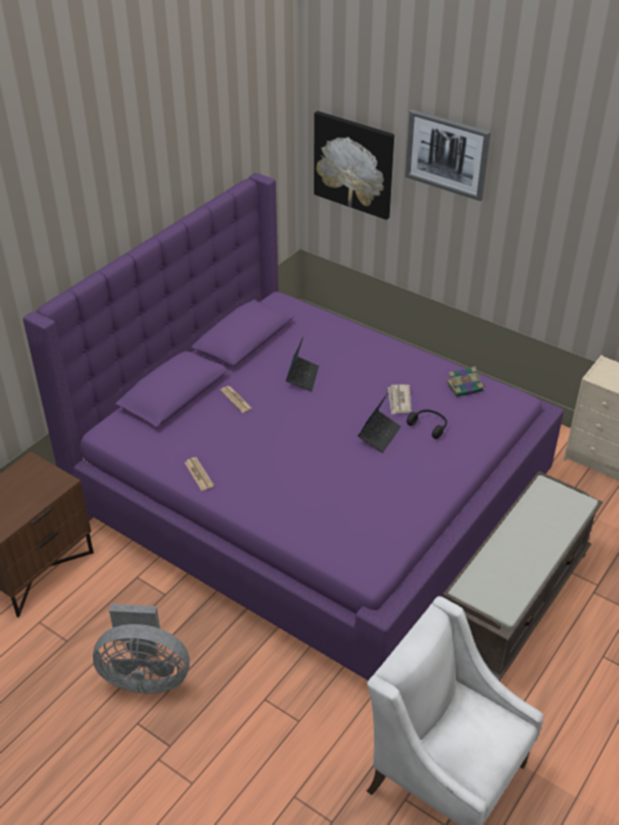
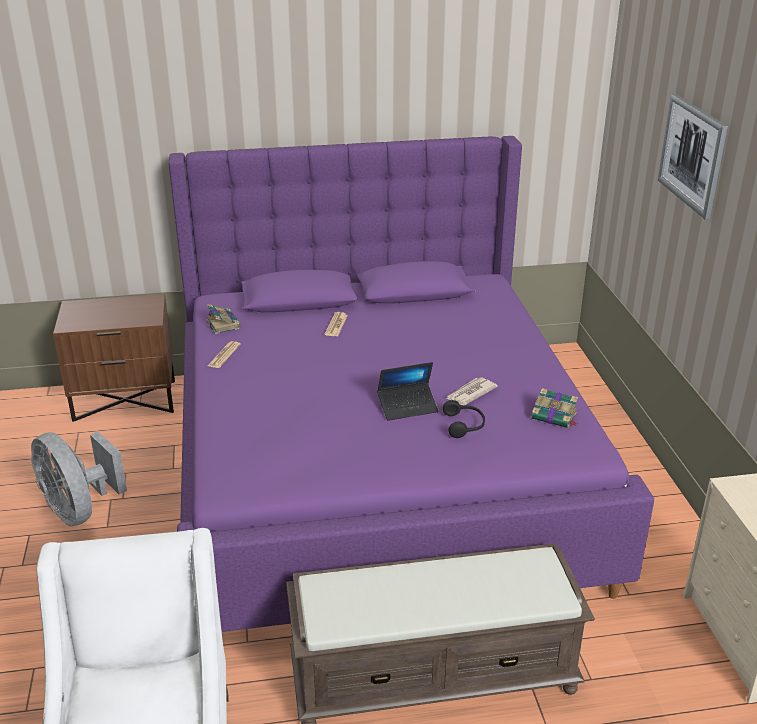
camera: 45 degrees right, 10 degrees down
(152, 449) = (223, 324): none -> book
(302, 377) = (416, 336): laptop -> none
(354, 164) = (630, 162): picture -> none

